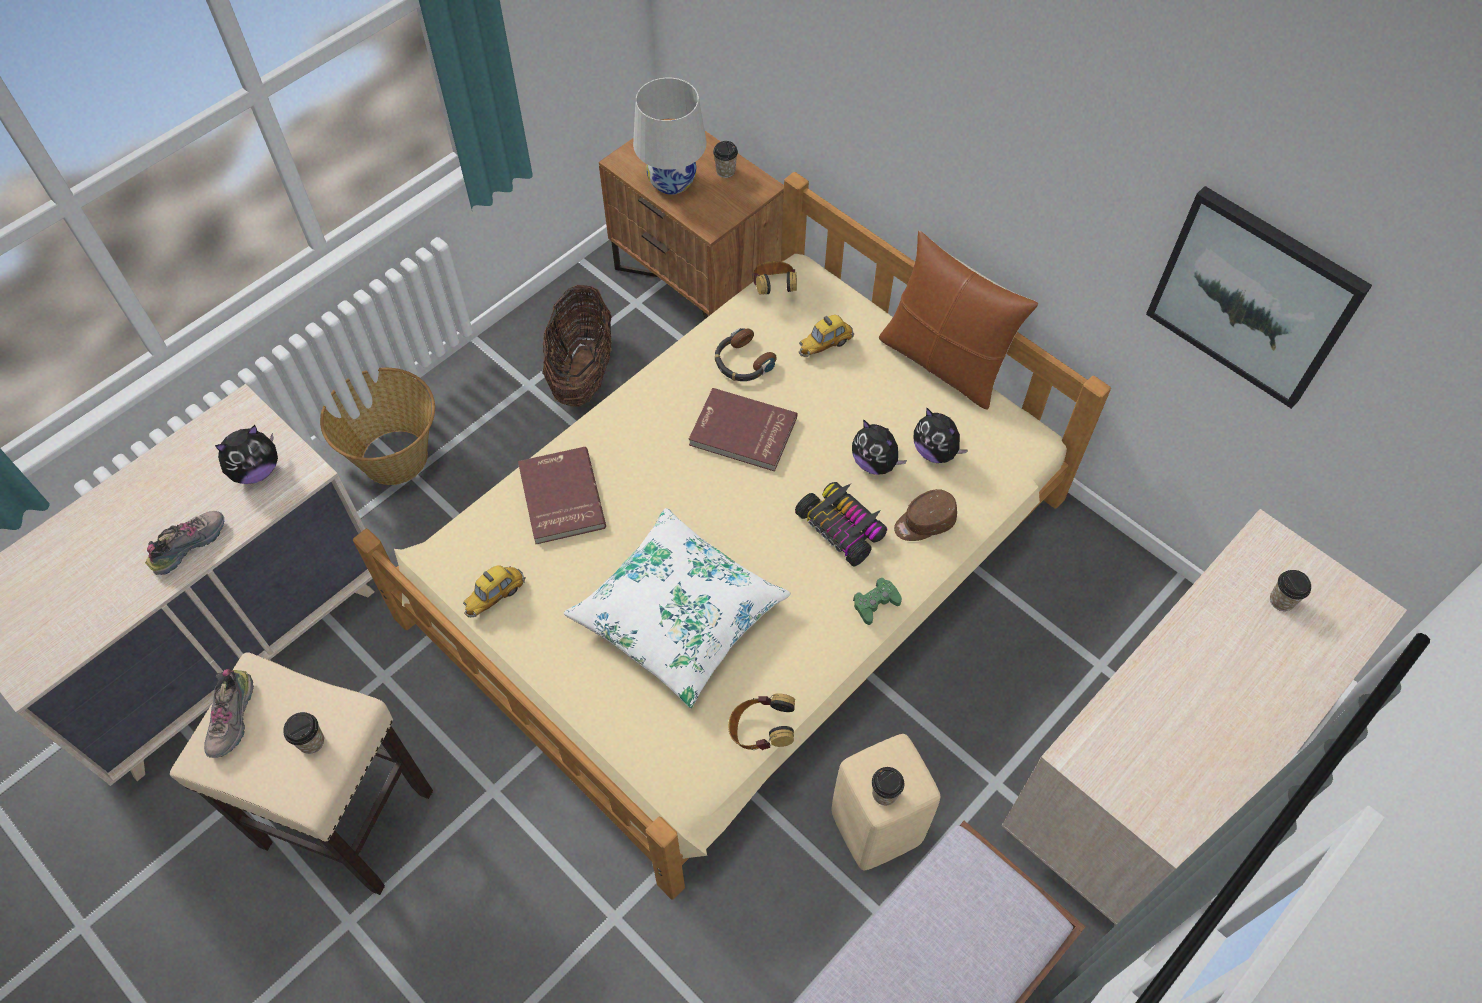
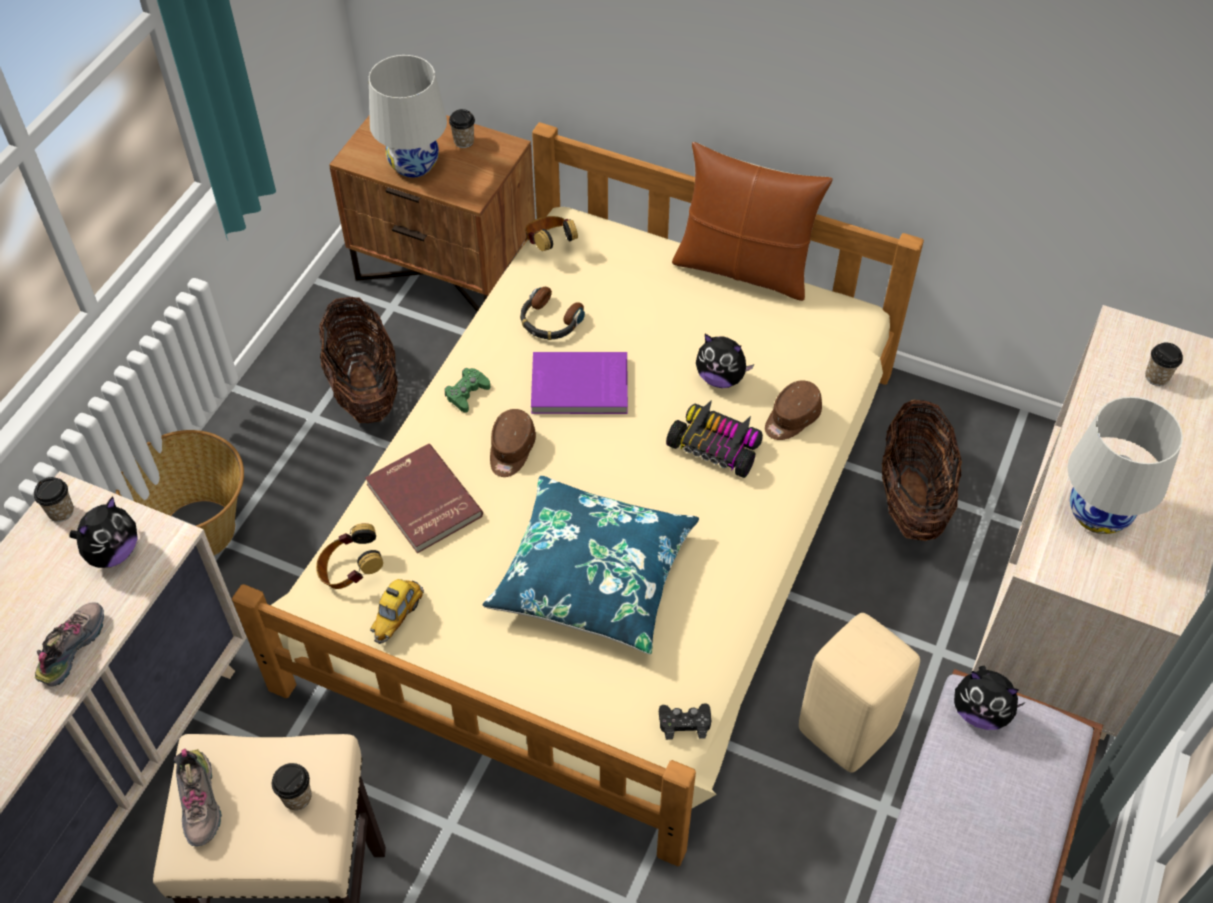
camera: 20 degrees left, 5 degrees down
(656, 474) = (511, 451): none -> brown cap
(678, 615) = (593, 575): white pillow -> blue pillow
(700, 781) = (684, 723): none -> black game controller
(742, 433) = (579, 387): red book -> purple book
(760, 731) = (722, 658): headphones -> headphones (351, 571)
(825, 345) = (624, 283): toy car -> none
(875, 603) = (778, 506): green game controller -> green game controller (467, 393)
(884, 794) = (869, 671): cup -> cup (61, 512)
(935, 451) = (773, 351): plush toy -> plush toy (980, 712)
(1033, 627) = (912, 498): none -> basket
(1156, 722) = (1098, 513): none -> white table lamp
(1253, 297) = (1051, 104): picture -> none

